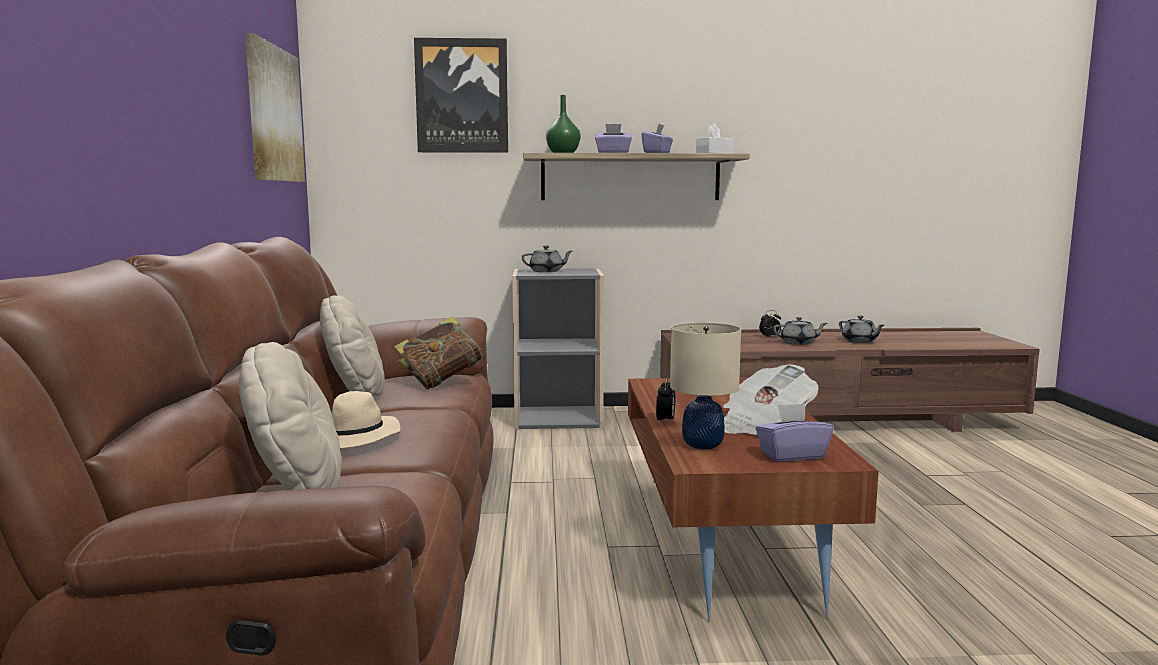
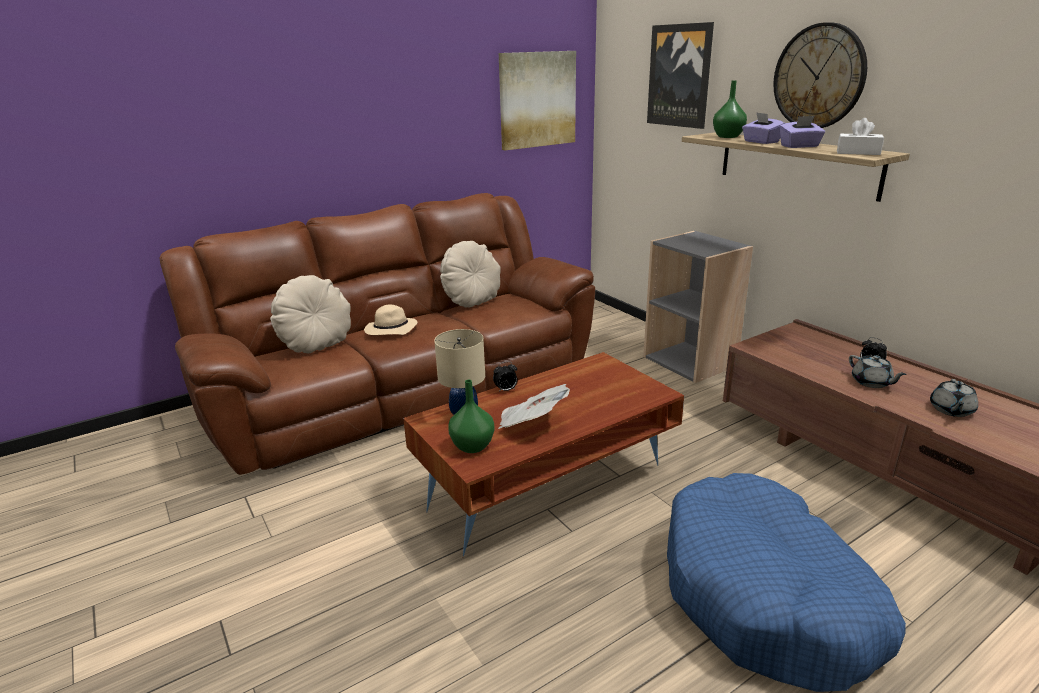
camera: 60 degrees right, 15 degrees up
(441, 382) = (515, 310): book -> none
(547, 271) = (693, 241): grey teapot -> none
(640, 95) = (819, 77): none -> wall clock
(792, 455) = (471, 446): purple tissue box -> green vase
(959, 501) = (766, 596): none -> blue dog bed

